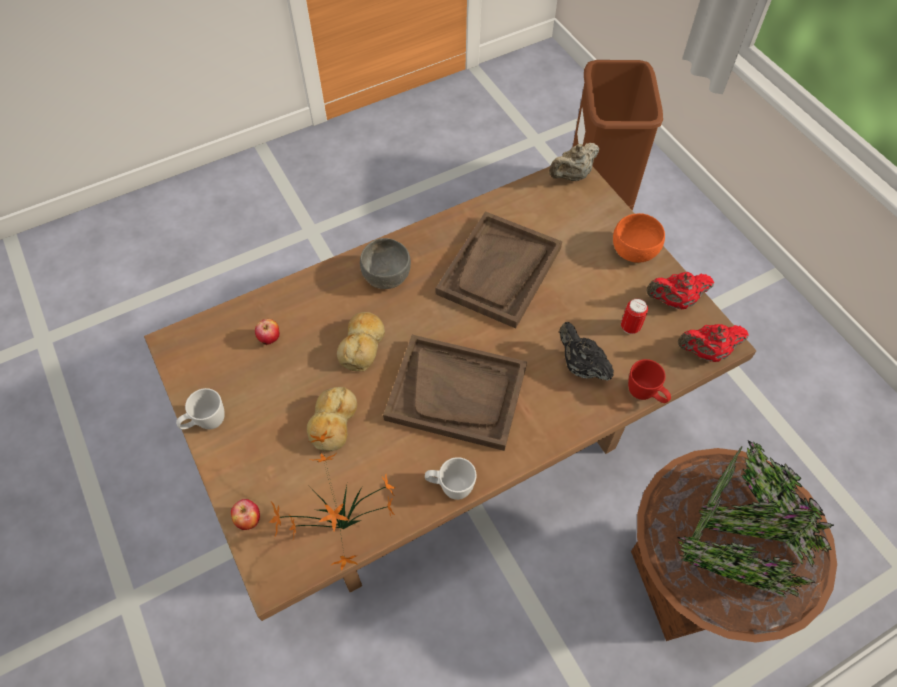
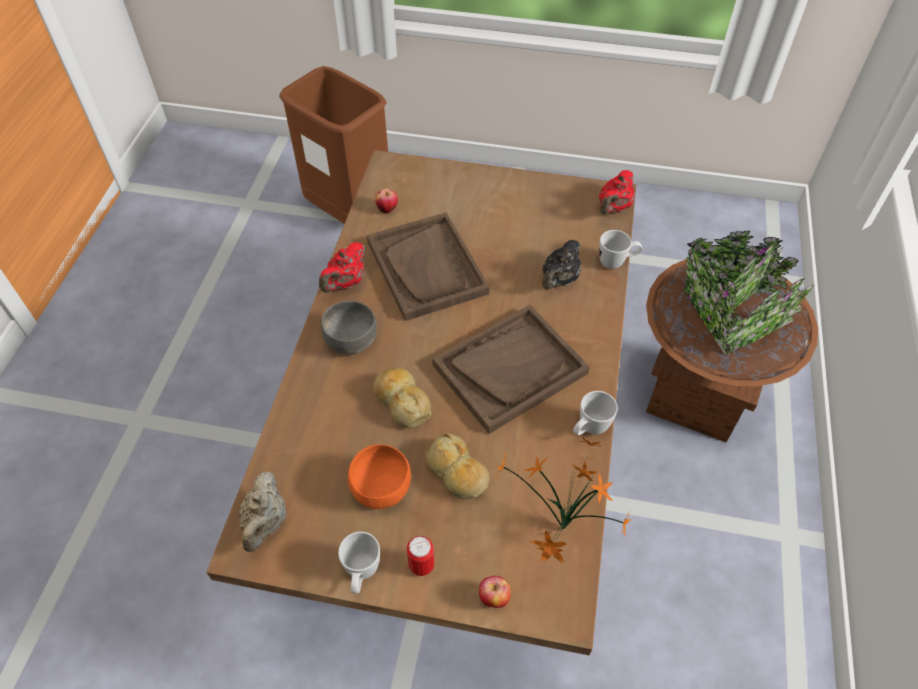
camera: 50 degrees left, 5 degrees down
(270, 339) = (324, 466): apple -> apple (387, 209)
(571, 176) = (389, 168): beige teapot -> beige teapot (266, 523)
(581, 366) = (559, 280): black teapot -> black teapot turned 60 degrees counterclockwise
(630, 327) = (554, 231): can -> can (421, 565)
(633, 250) = (493, 184): orange bowl -> orange bowl (381, 489)
(645, 395) = (616, 262): red mug -> white mug
(674, 301) = (557, 194): red teapot -> red teapot (345, 283)

